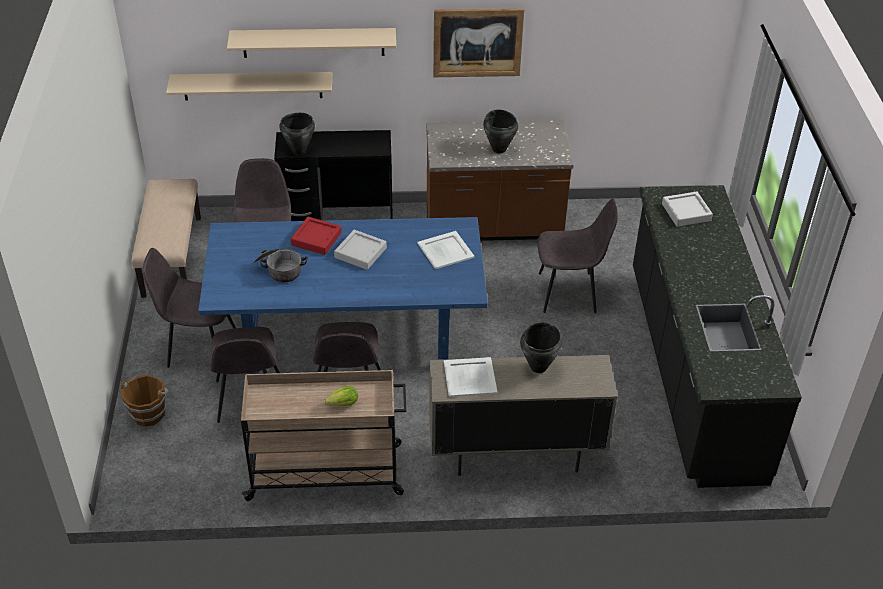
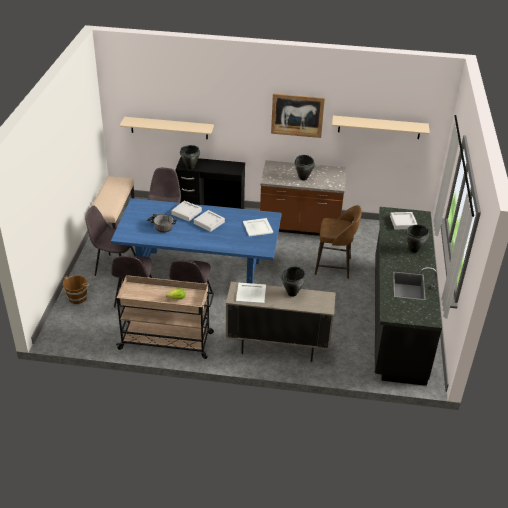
camera: 10 degrees right, 5 degrees down
(313, 42) = (204, 106): beige shelf -> beige shelf (379, 127)
(316, 239) = (186, 213): red tray -> grey tray
(569, 293) = (334, 266): grey chair -> brown stool
(718, 260) = (414, 250): none -> black cooking pot

